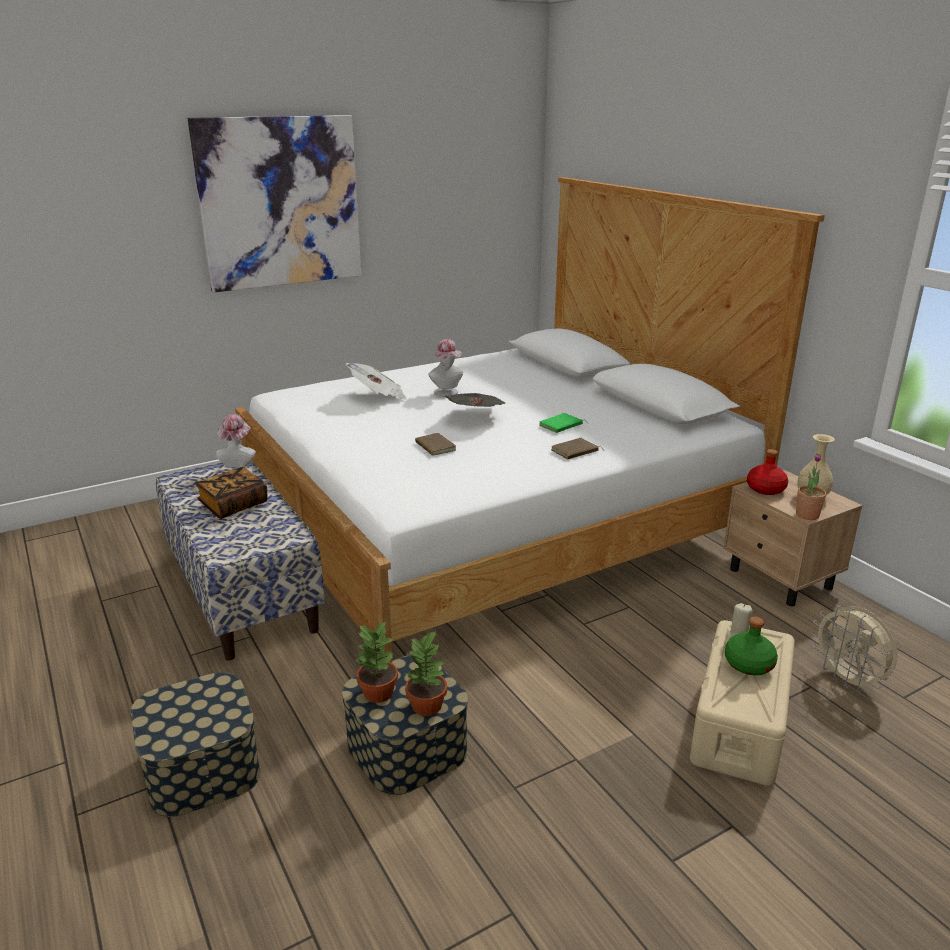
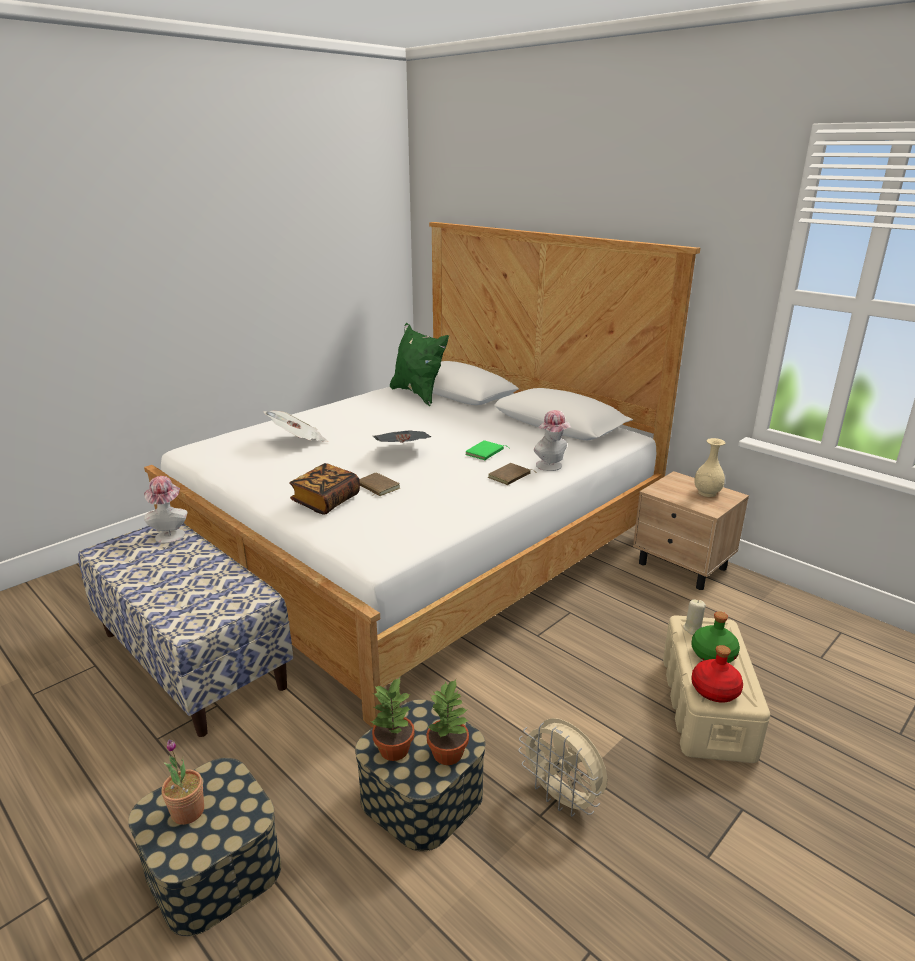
camera: 15 degrees left, 0 degrees up
(233, 505) = (178, 572): book -> book (326, 501)
(280, 203) = (169, 254): picture -> none
(447, 393) = (363, 431): hat -> hat (551, 466)
(523, 362) = (418, 394): none -> green pillow
(766, 489) = (668, 490): red bottle -> red bottle (715, 690)
(807, 515) = (712, 510): potted plant -> potted plant (188, 811)
(848, 680) = (773, 650): beige fan -> beige fan (562, 798)

